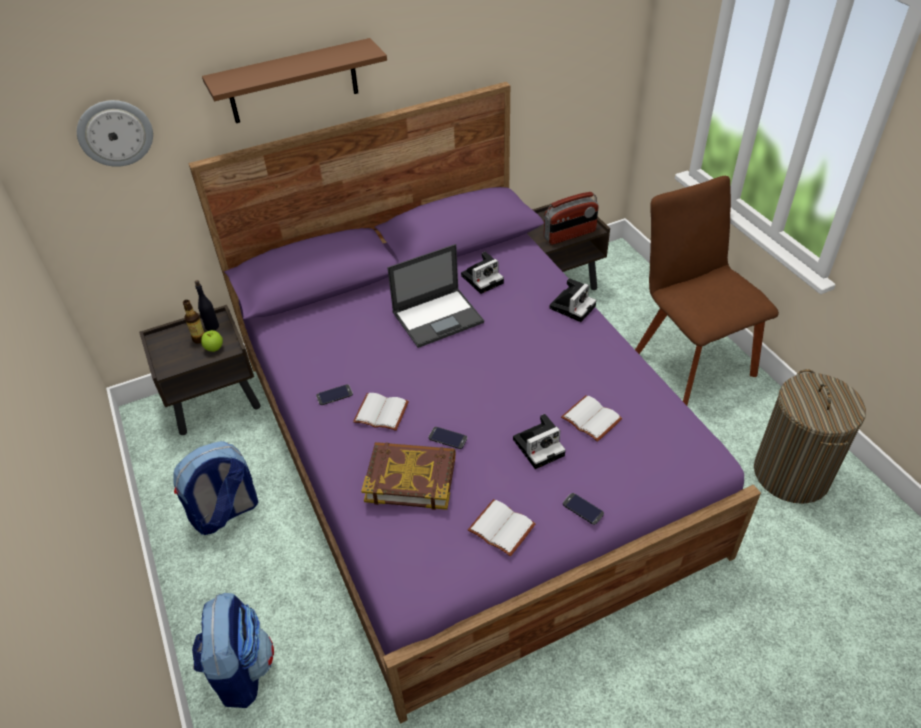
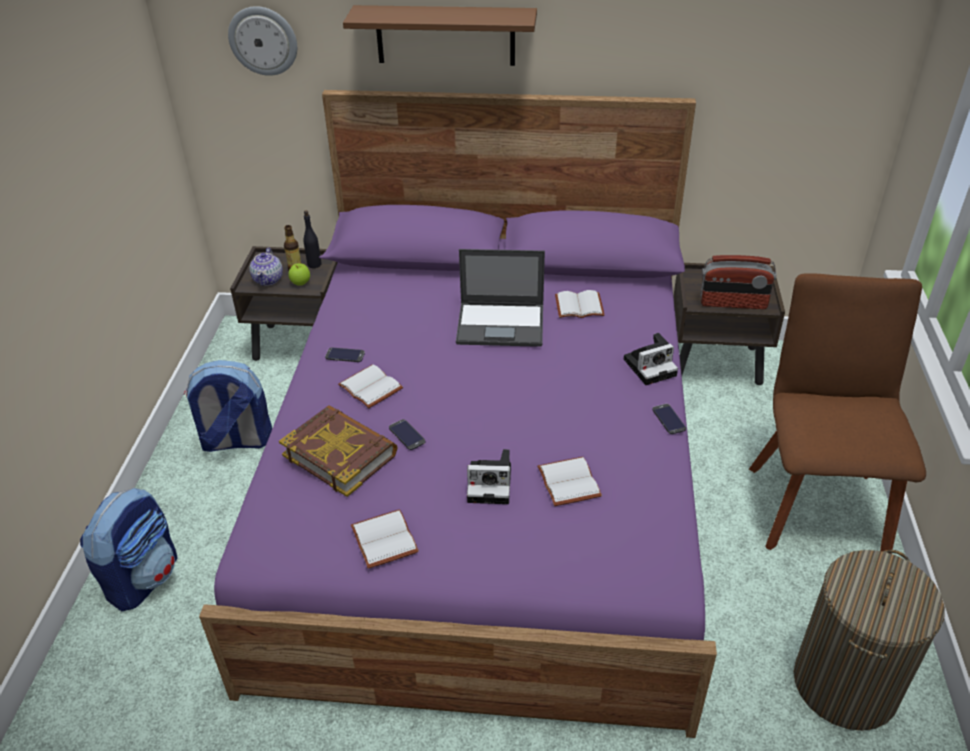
camera: 30 degrees right, 5 degrees down
(180, 356) = (268, 279): none -> teapot
(483, 278) = (579, 305): camera -> white book
(583, 509) = (480, 562): phone -> phone (668, 419)

